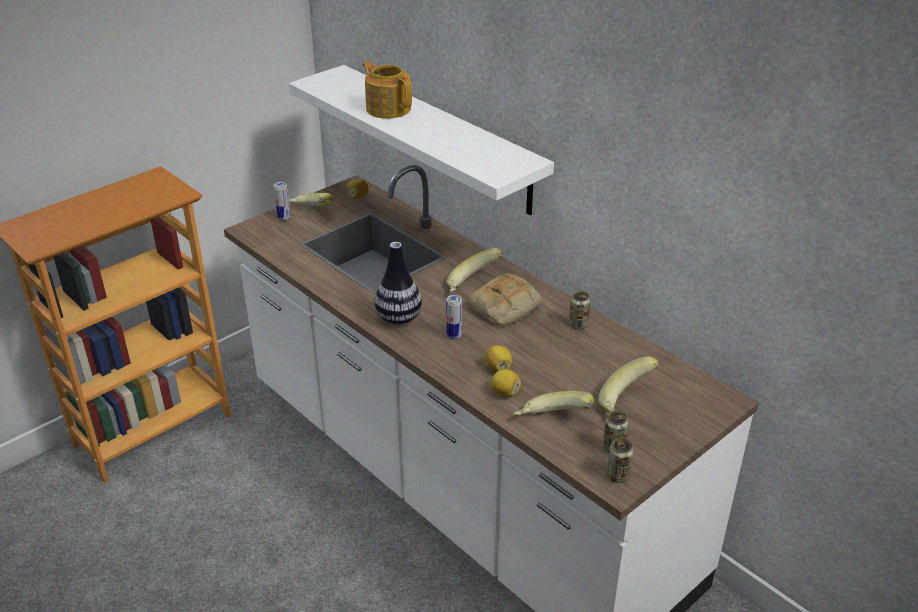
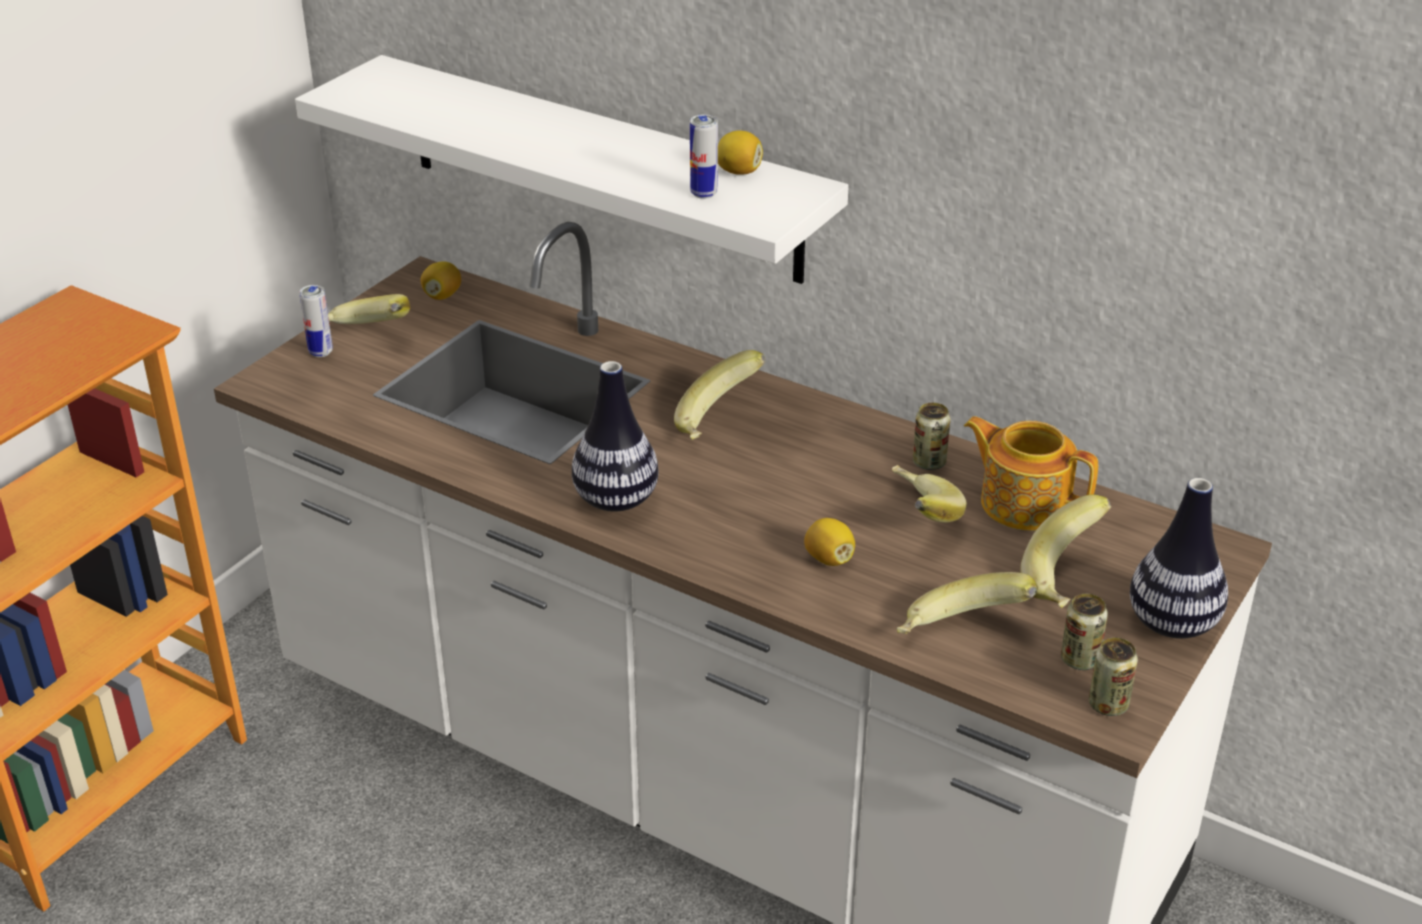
camera: 15 degrees left, 0 degrees up
(388, 108) = (508, 124): teapot -> teapot (1023, 502)
(454, 335) = (727, 515): can -> can (704, 193)
(505, 307) = (792, 451): bread -> none
(505, 392) = (860, 598): lemon -> lemon (739, 171)
(557, 354) = (917, 517): none -> banana
(676, 438) = (1172, 624): none -> vase

